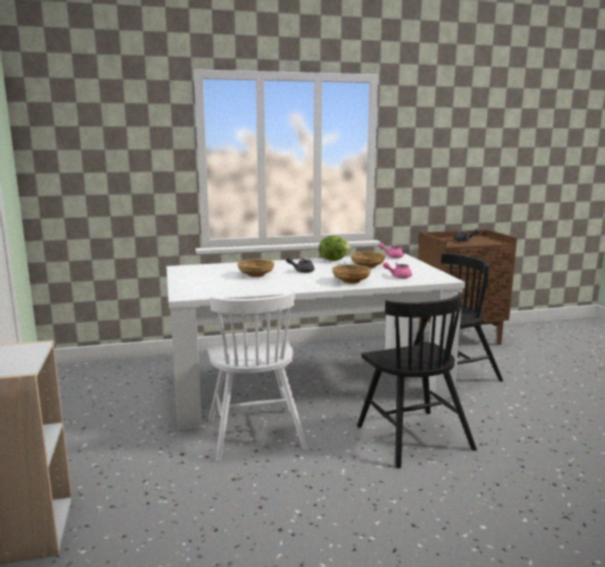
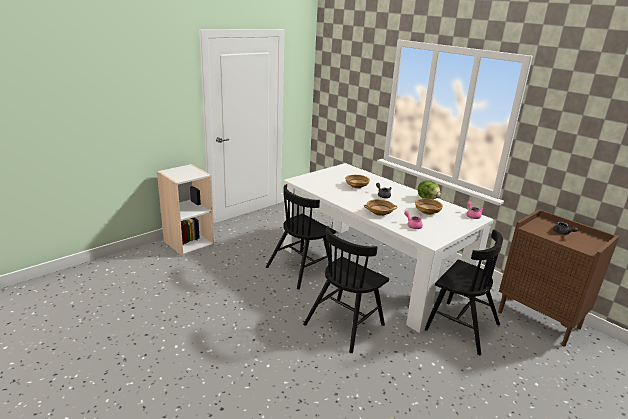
camera: 60 degrees right, 10 degrees up
(254, 429) = (302, 268): white chair -> black chair

